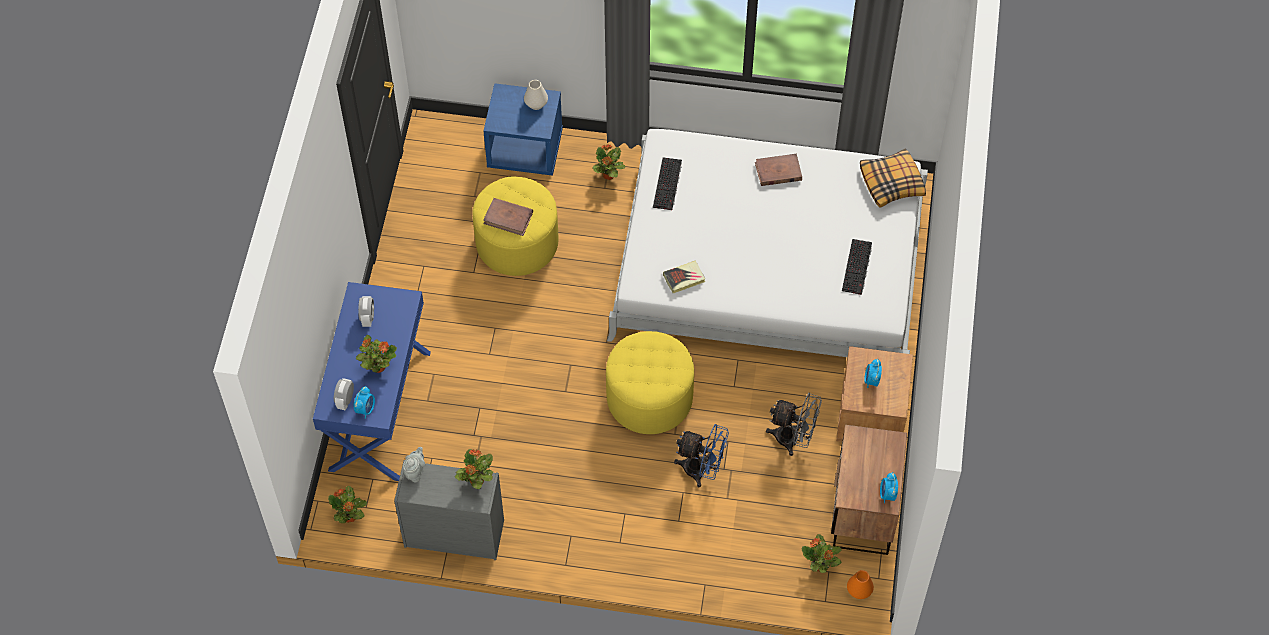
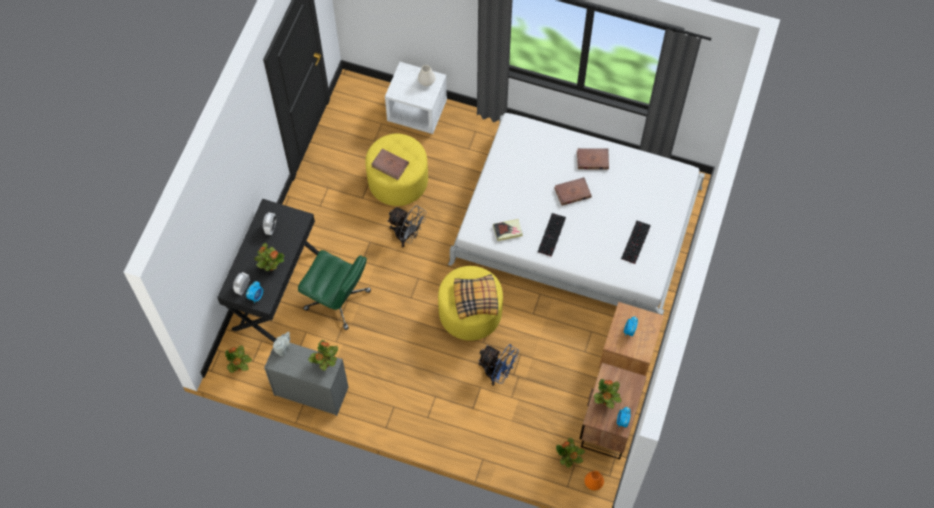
camera: 10 degrees right, 5 degrees up
(379, 410) = (275, 290): blue desk -> black desk
(467, 409) = (338, 300): none -> green office chair
(525, 150) = (417, 111): blue nightstand -> white nightstand
(608, 175) = (473, 140): potted plant -> potted plant (605, 400)
(668, 184) = (510, 157): keyboard -> keyboard (552, 235)
(760, 217) = (572, 193): none -> brown book
(793, 439) = (568, 360): grey fan -> grey fan (407, 236)
(892, 183) = (675, 181): pillow -> pillow (476, 299)

